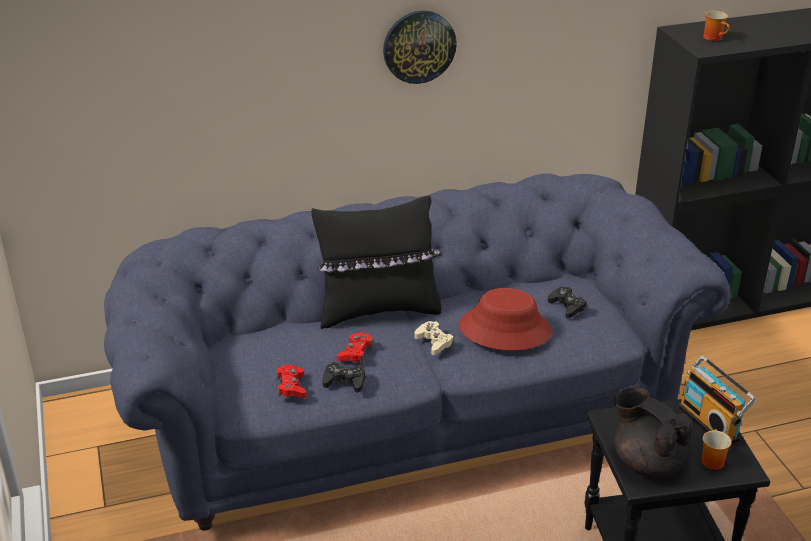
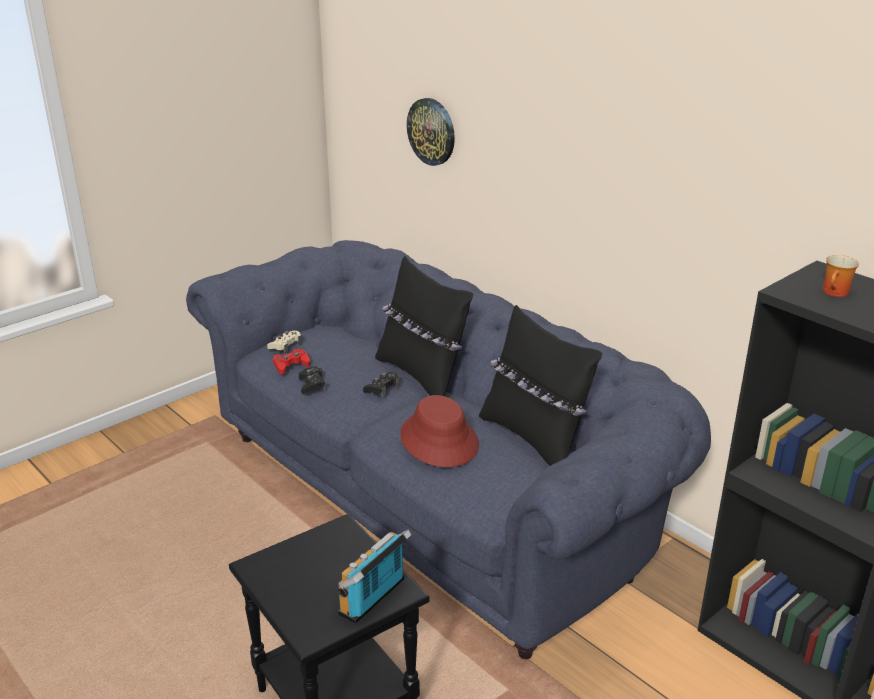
camera: 65 degrees right, 5 degrees down
(356, 353) = (350, 378): red game controller -> none
(419, 46) = (580, 173): wall clock -> wall clock (432, 131)
(434, 342) = (395, 411): beige game controller -> beige game controller (285, 345)
(529, 282) = (534, 438): none -> black pillow
(567, 306) = (507, 467): black game controller -> black game controller (382, 388)
(648, 461) = (289, 565): black teapot -> none
(710, 459) = (313, 608): mug -> none

